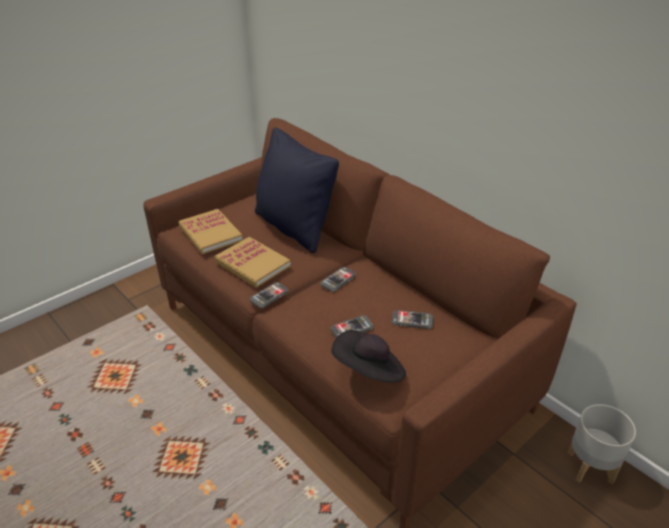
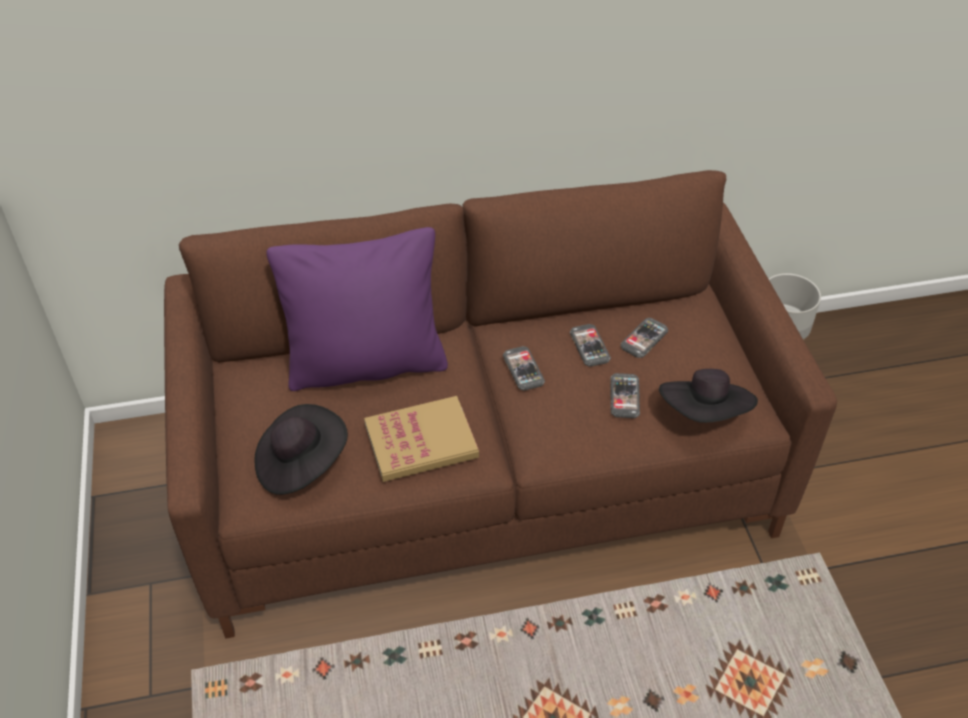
camera: 60 degrees left, 10 degrees up
(210, 233) = (300, 463): book -> black hat
(269, 296) = (503, 451): phone -> phone (589, 346)
(294, 227) = (367, 364): black pillow -> purple pillow

